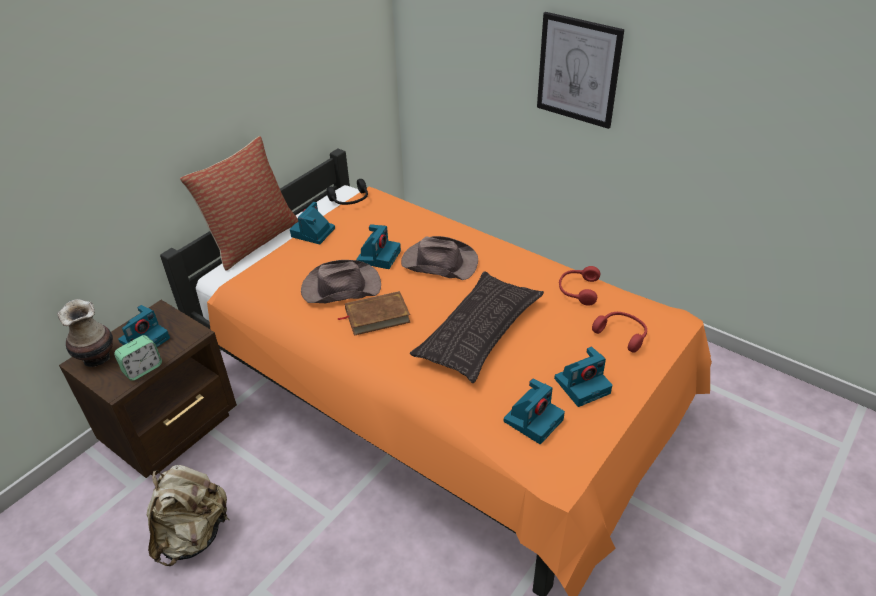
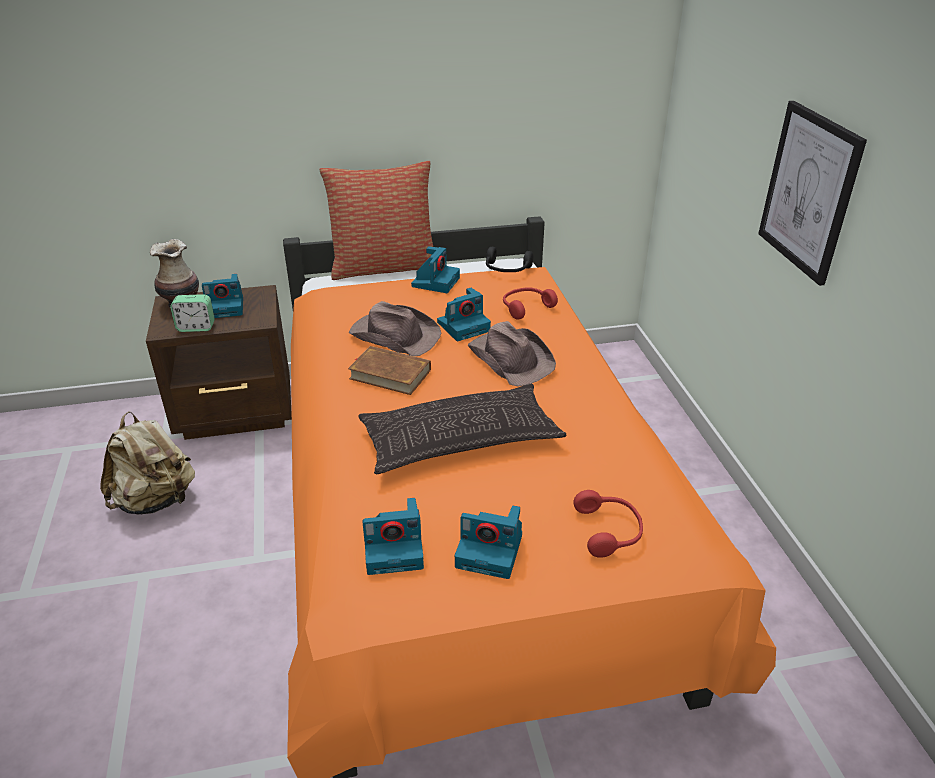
camera: 40 degrees right, 5 degrees down
(313, 233) = (435, 281): camera -> camera turned 135 degrees clockwise
(577, 290) = (621, 459): red headphones -> red headphones (525, 307)

